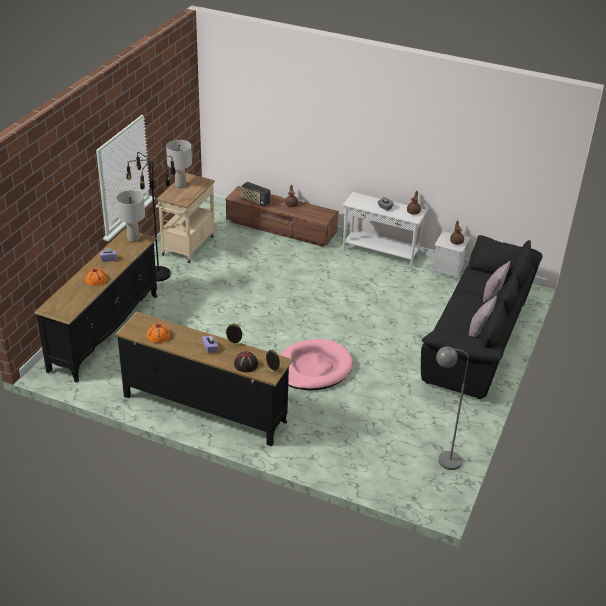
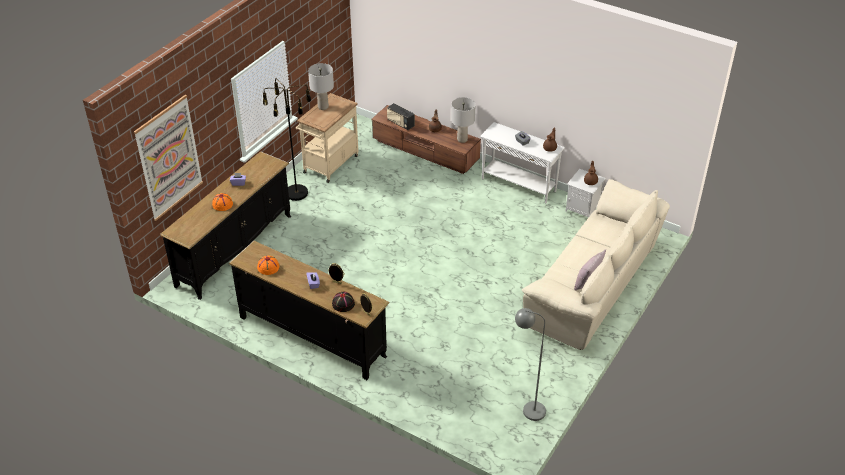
camera: 10 degrees right, 5 degrees up
(40, 231) = (169, 158): none -> picture
(133, 239) = (266, 163): grey table lamp -> grey table lamp (462, 139)
(313, 368) = (424, 303): pink dog bed -> none
(476, 342) = (592, 289): black sofa -> beige sofa
(492, 295) = (611, 244): purple pillow -> none

